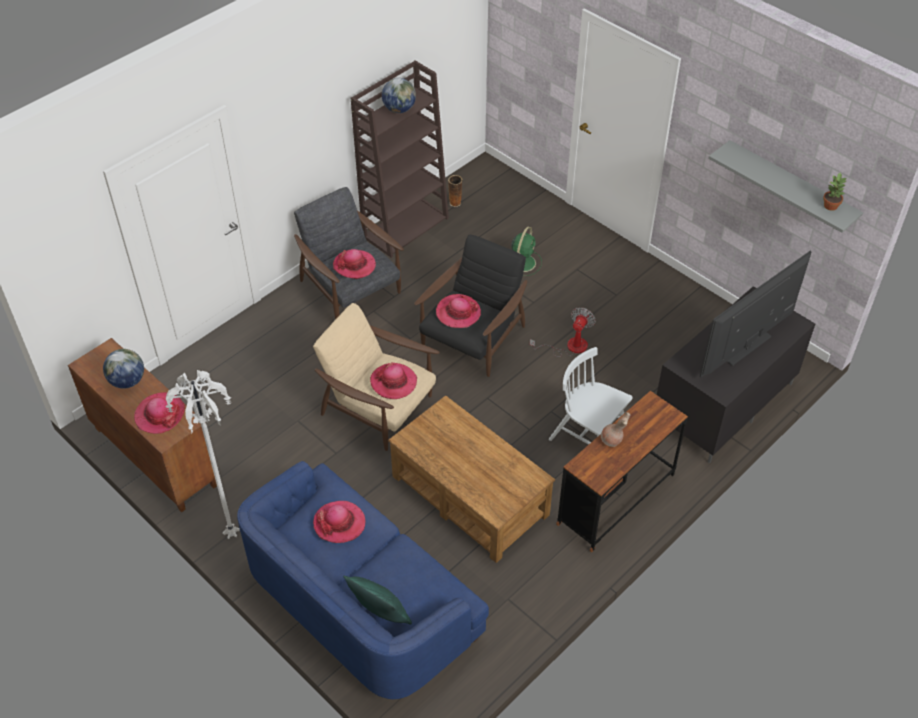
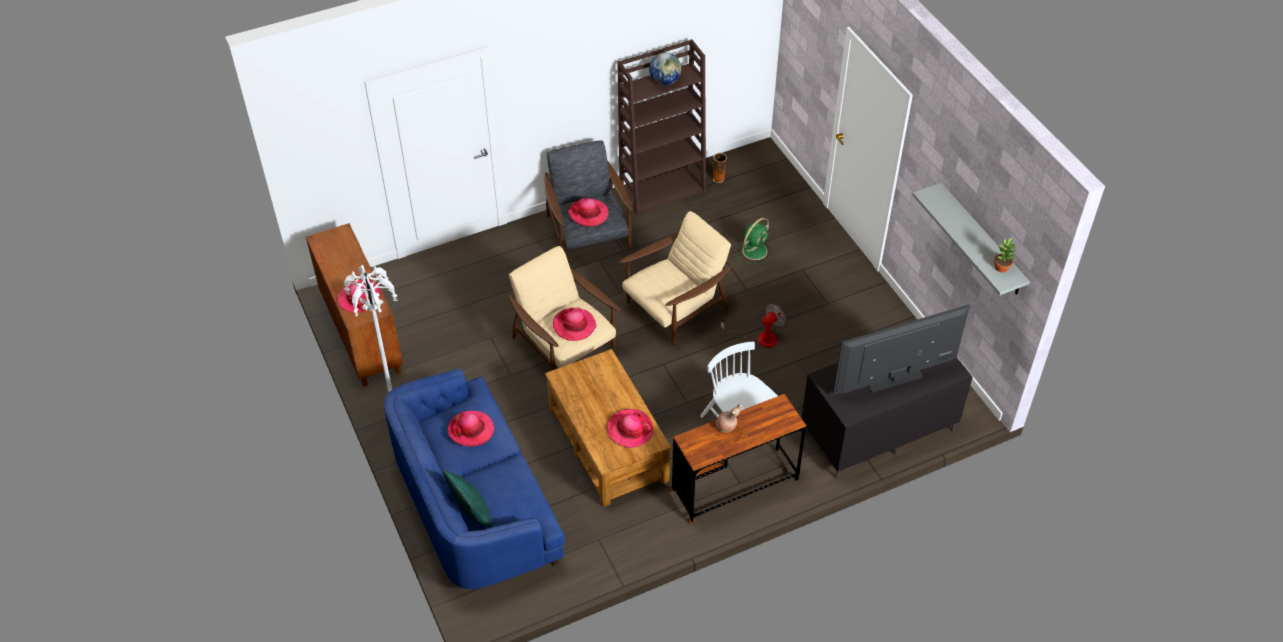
camera: 20 degrees right, 0 degrees up
(127, 381) = (346, 263): globe -> none
(458, 313) = (659, 280): hat -> hat (630, 430)
(473, 339) = (675, 308): black armchair -> beige armchair

